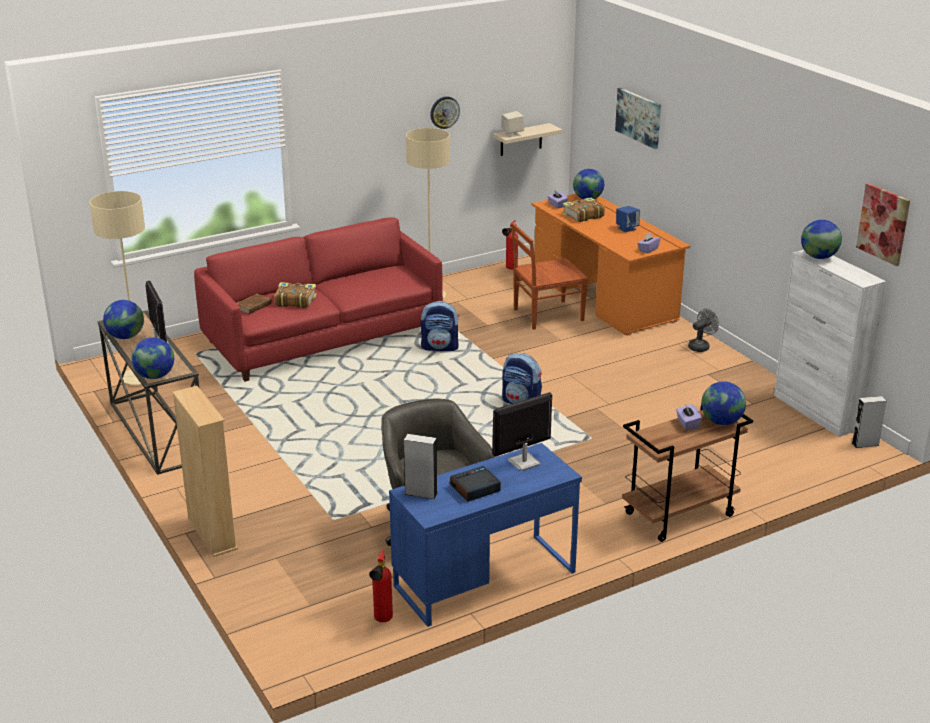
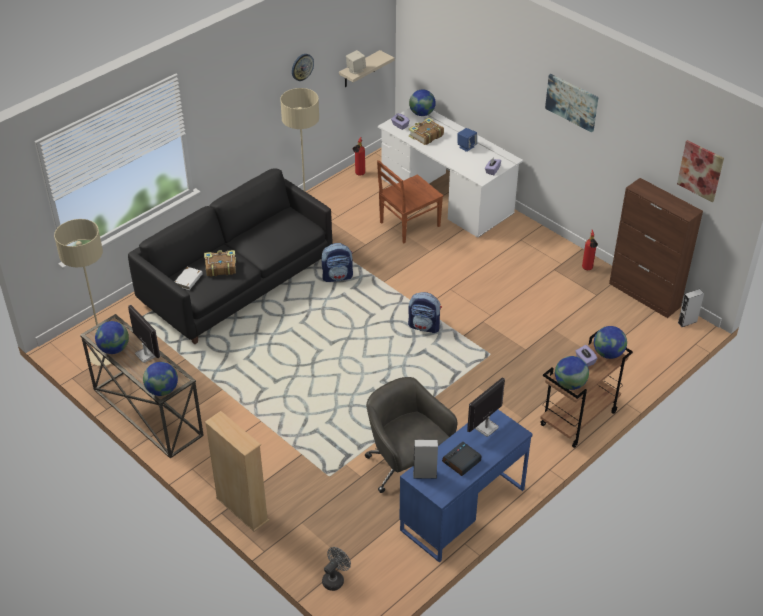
camera: 15 degrees left, 15 degrees up
(253, 306) = (189, 280): brown book -> white book
(323, 337) = (237, 281): red sofa -> black sofa
(382, 621) = (405, 565): fire extinguisher -> fire extinguisher (587, 269)
(604, 297) = (446, 196): orange desk -> white desk
(639, 117) = (467, 53): picture -> picture (572, 102)
(701, 346) = (539, 240): grey fan -> grey fan (335, 579)
(816, 412) = (644, 295): white cabinet -> brown cabinet
(818, 257) = (646, 190): globe -> globe (570, 384)

